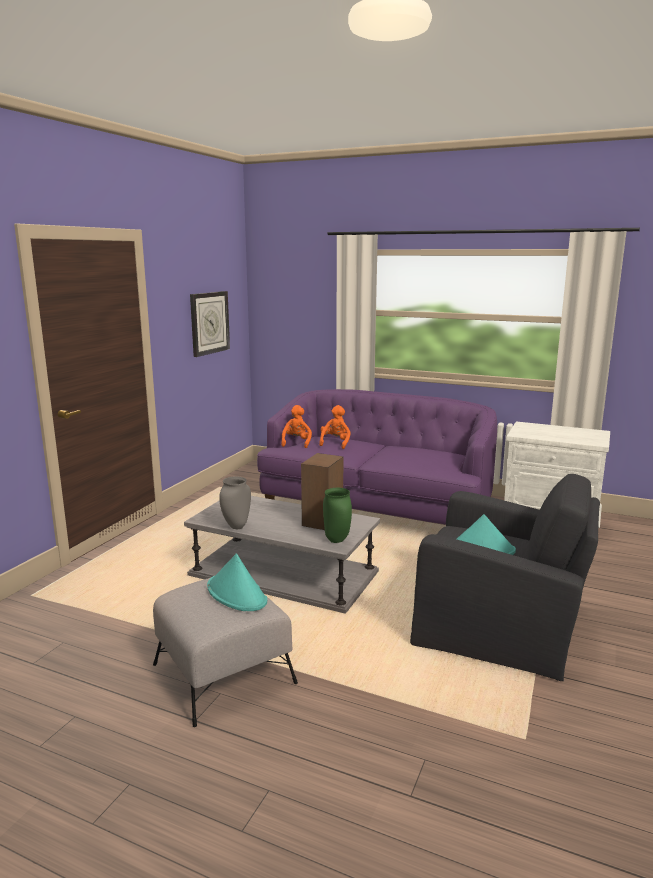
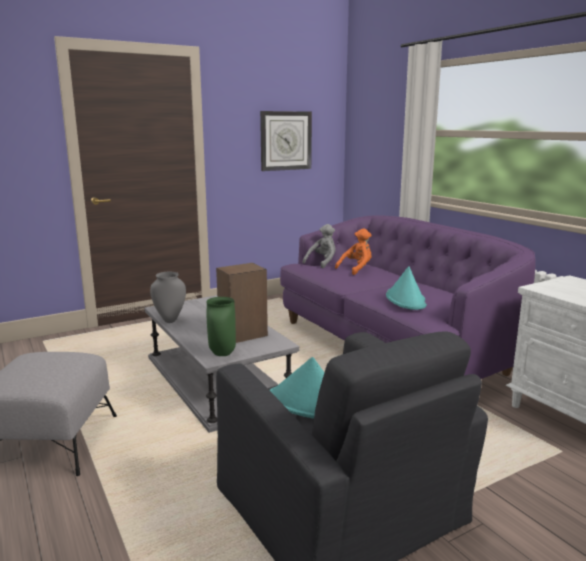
camera: 35 degrees right, 0 degrees up
(237, 594) = (54, 369): turquoise hat -> turquoise hat (406, 300)
(296, 443) = (322, 263): orange plush toy -> grey plush toy

